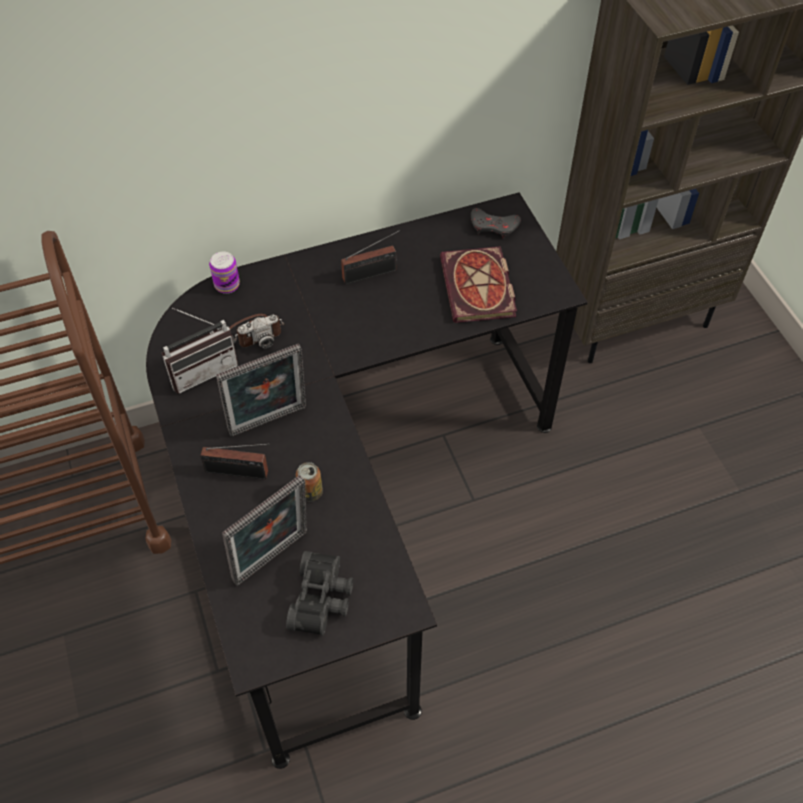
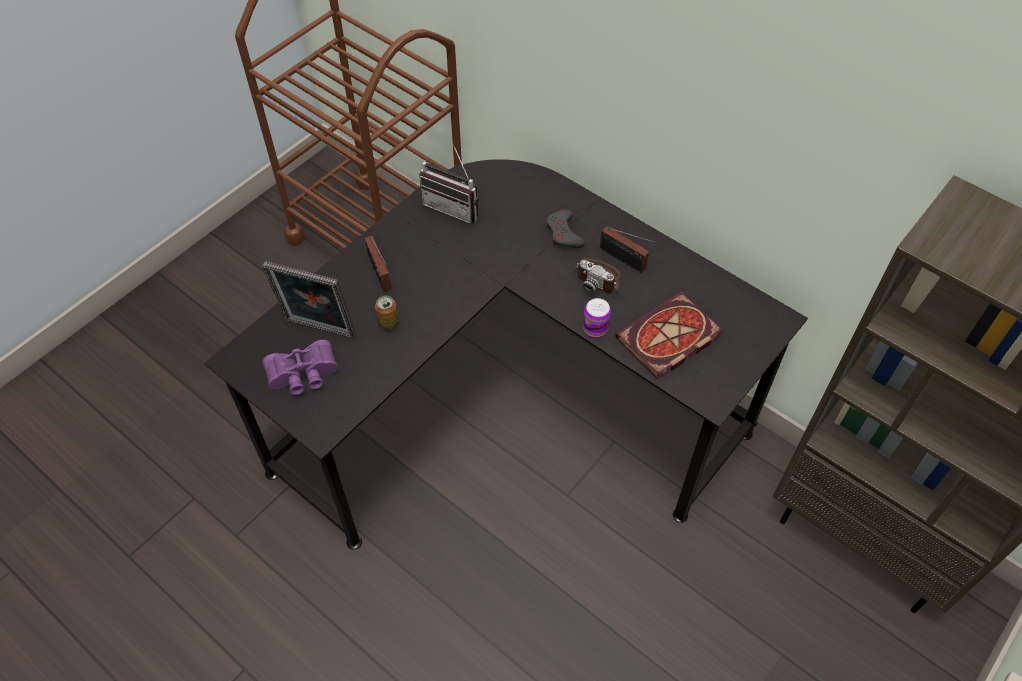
camera: 60 degrees right, 0 degrees up
(227, 285) = (542, 179): can -> can (595, 329)
(255, 332) = (510, 219): camera -> camera (598, 278)
(269, 423) = (433, 269): picture frame -> none
(323, 599) = (303, 376): black binoculars -> purple binoculars
(494, 226) = (748, 317): grey game controller -> grey game controller (564, 233)

